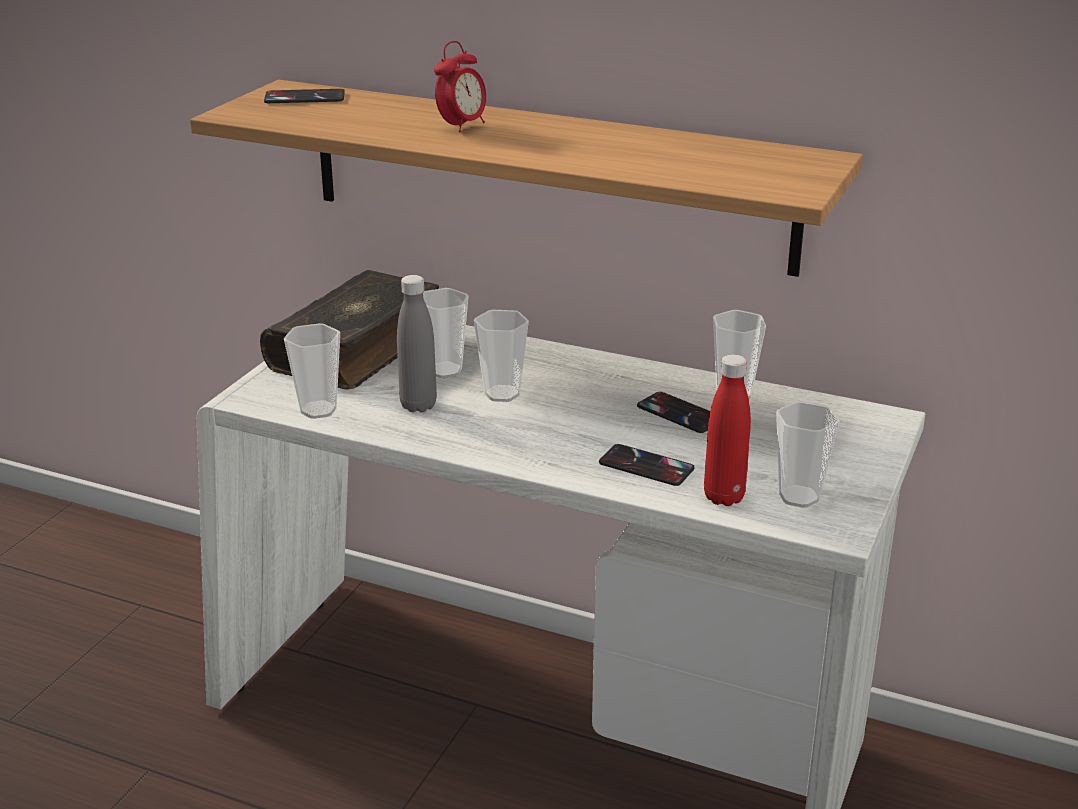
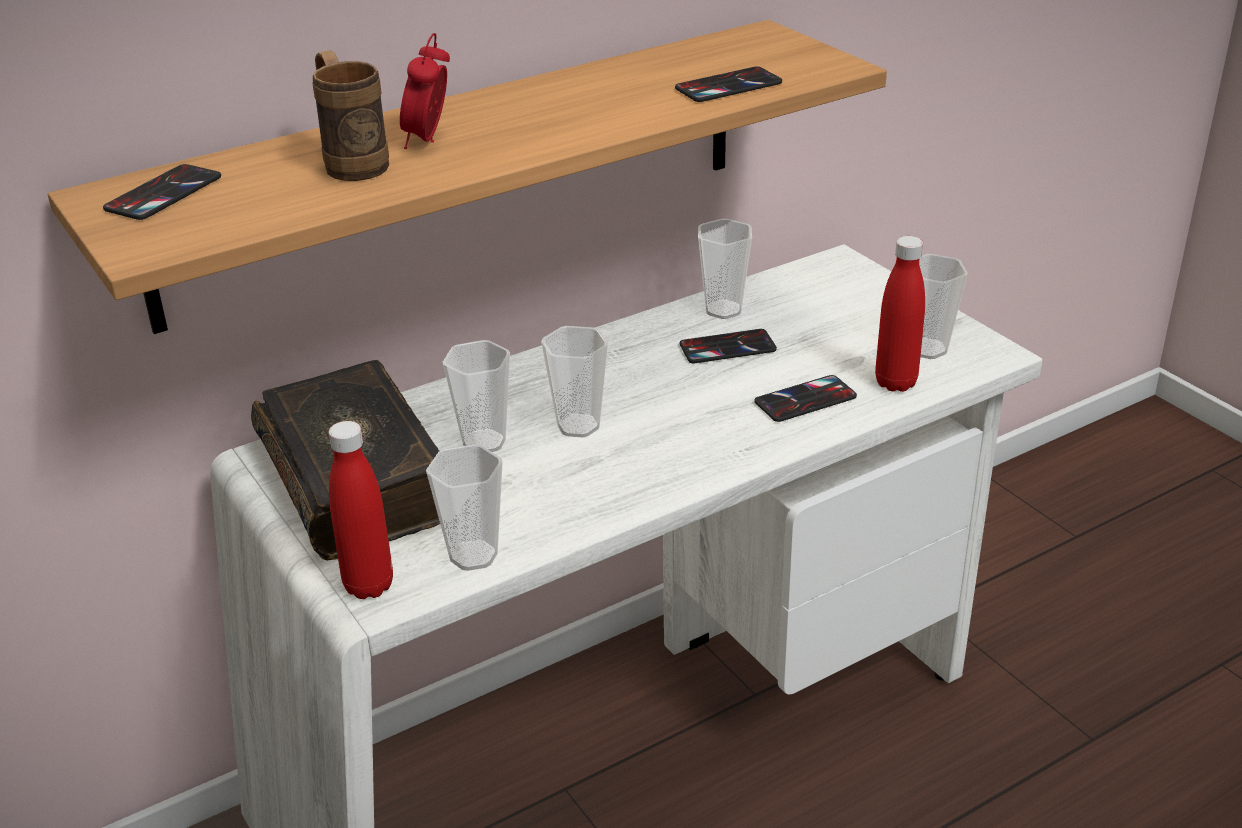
camera: 55 degrees left, 5 degrees up
(257, 390) = (369, 586): none -> red bottle
(403, 119) = (351, 162): none -> brown mug
(418, 405) = (543, 485): grey bottle -> none
(461, 126) = (429, 141): alarm clock -> alarm clock turned 150 degrees counterclockwise
(691, 172) = (728, 86): none -> phone

